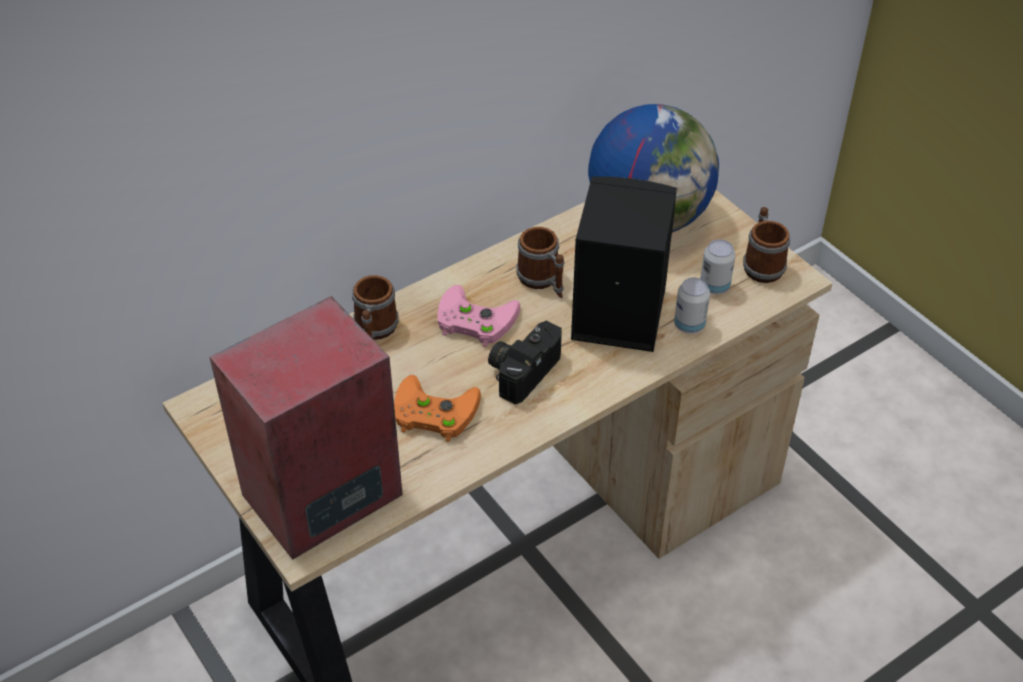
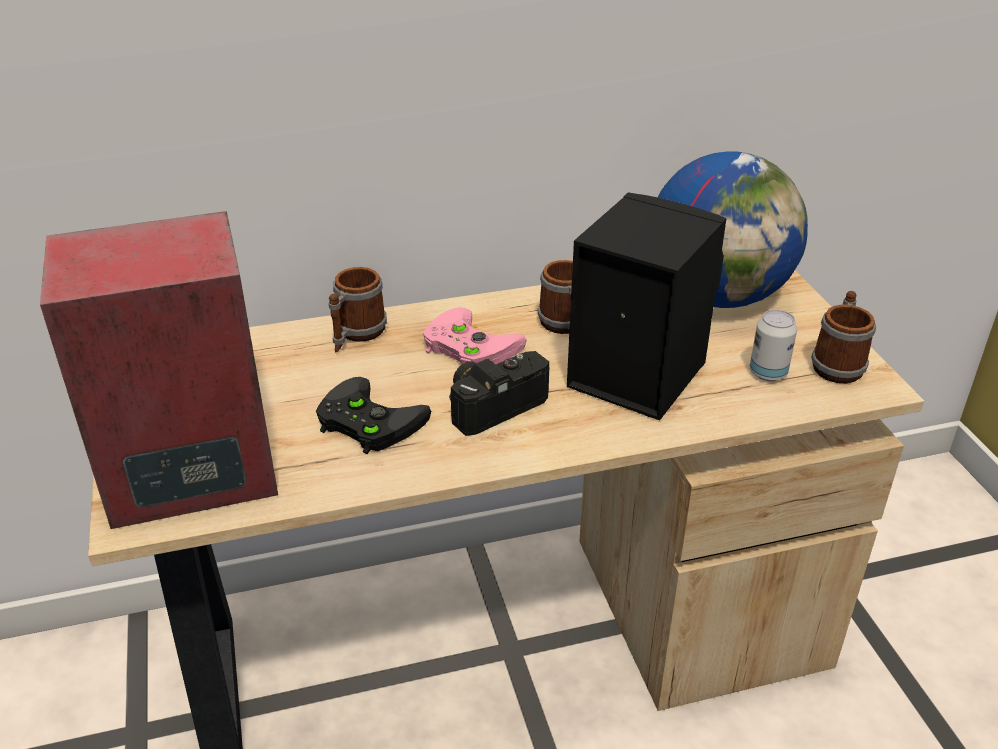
camera: 20 degrees right, 10 degrees down
(431, 413) = (365, 421): orange game controller -> black game controller
(689, 325) = (718, 404): can -> none

